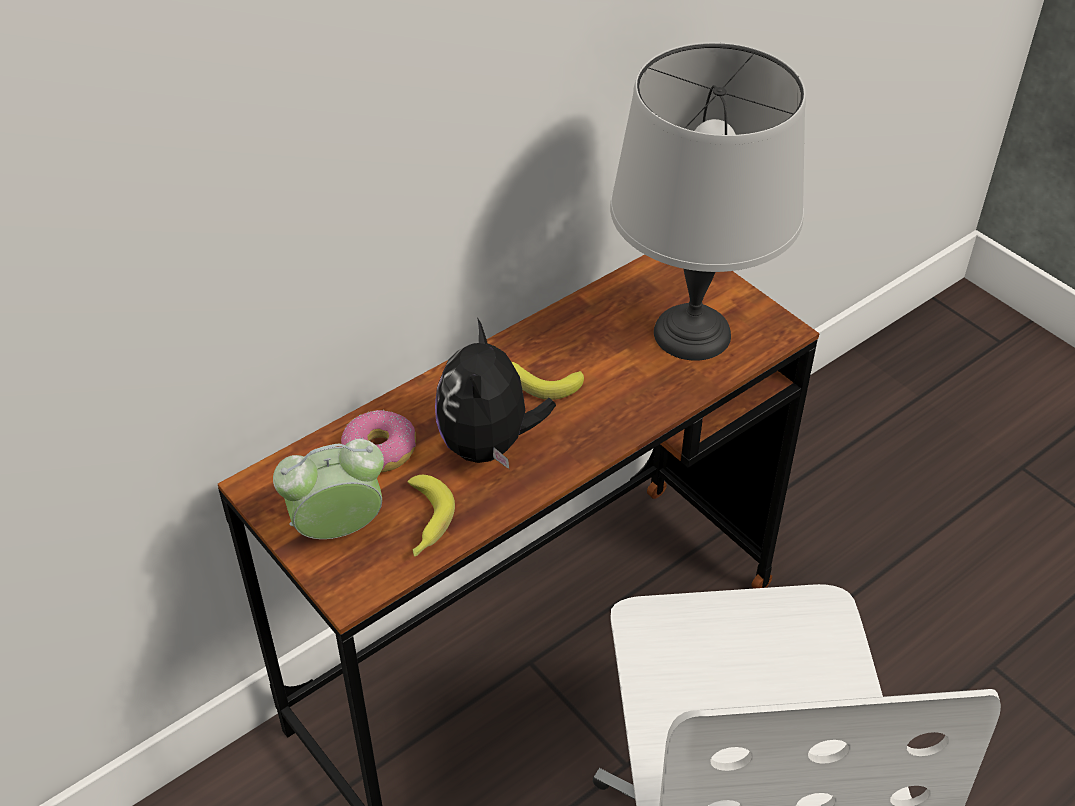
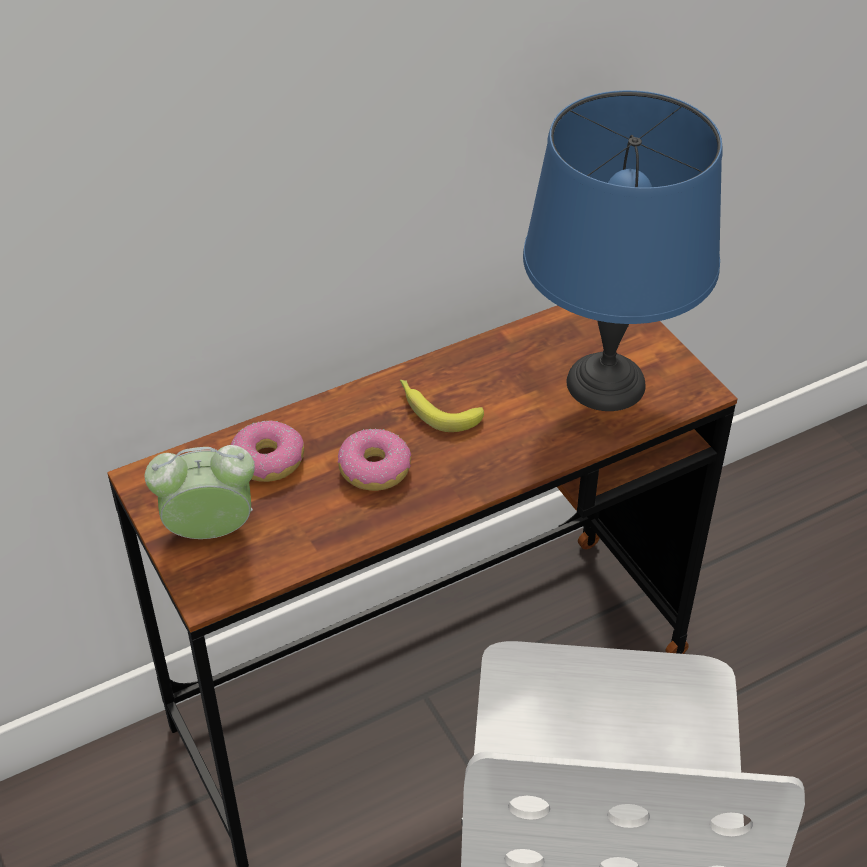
camera: 10 degrees right, 0 degrees up
(425, 523) = (294, 537): banana -> none
(489, 445) = (375, 469): plush toy -> donut
(694, 334) = (607, 384): grey table lamp -> blue table lamp

